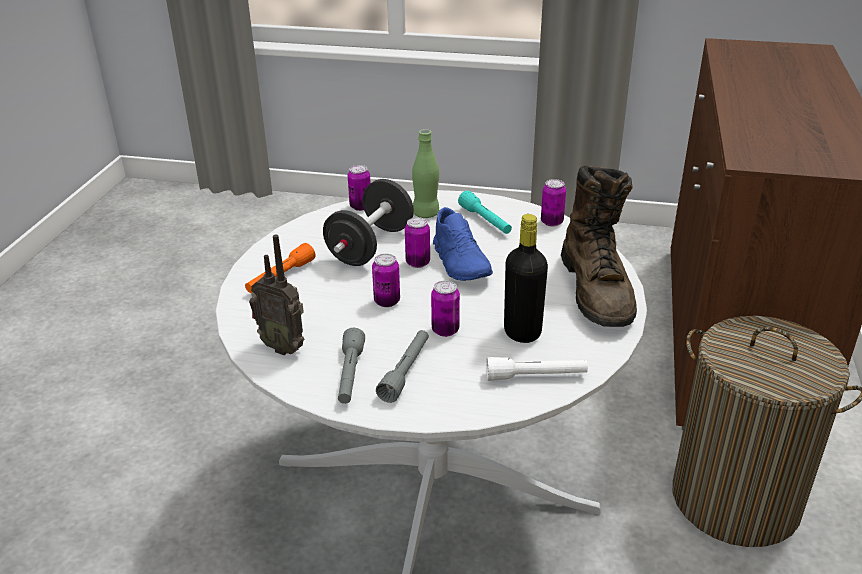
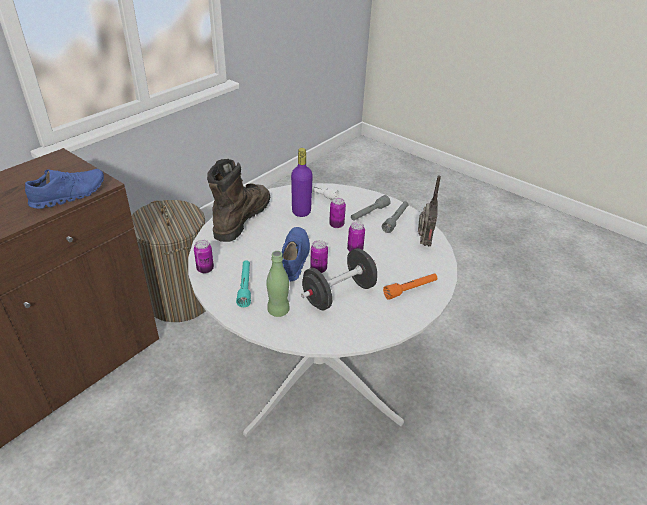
camera: 155 degrees left, 5 degrees up
(284, 346) = (423, 243): radio -> radio turned 45 degrees clockwise
(360, 206) = (320, 339): can -> none
(522, 332) = (301, 212): black bottle -> purple bottle
(750, 141) = (69, 195): none -> blue shoe

